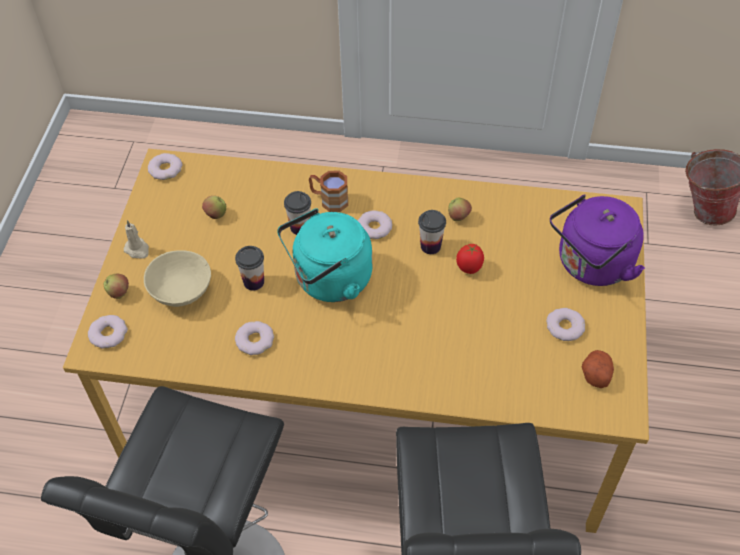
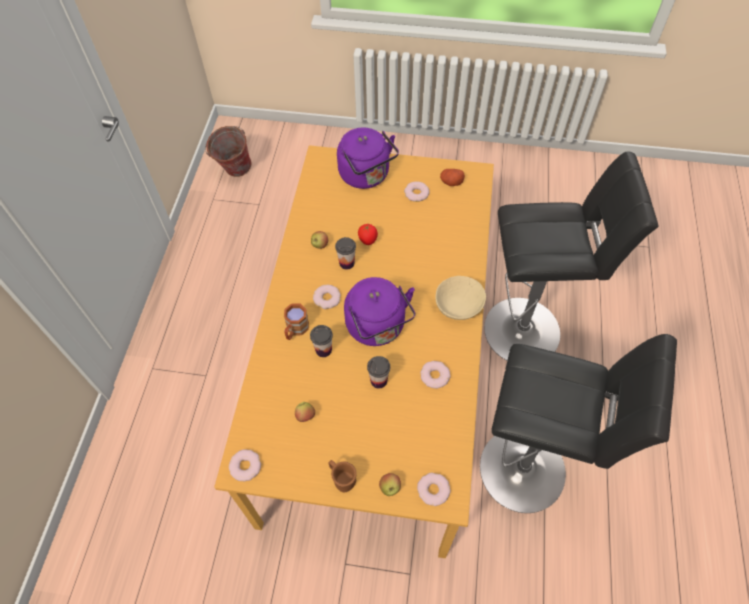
camera: 90 degrees left, 5 degrees up
(137, 250) = (342, 479): beige candle -> brown mug
(181, 291) = (388, 436): beige bowl -> beige bowl (459, 306)
(329, 280) = (378, 328): turquoise kettle -> purple kettle

